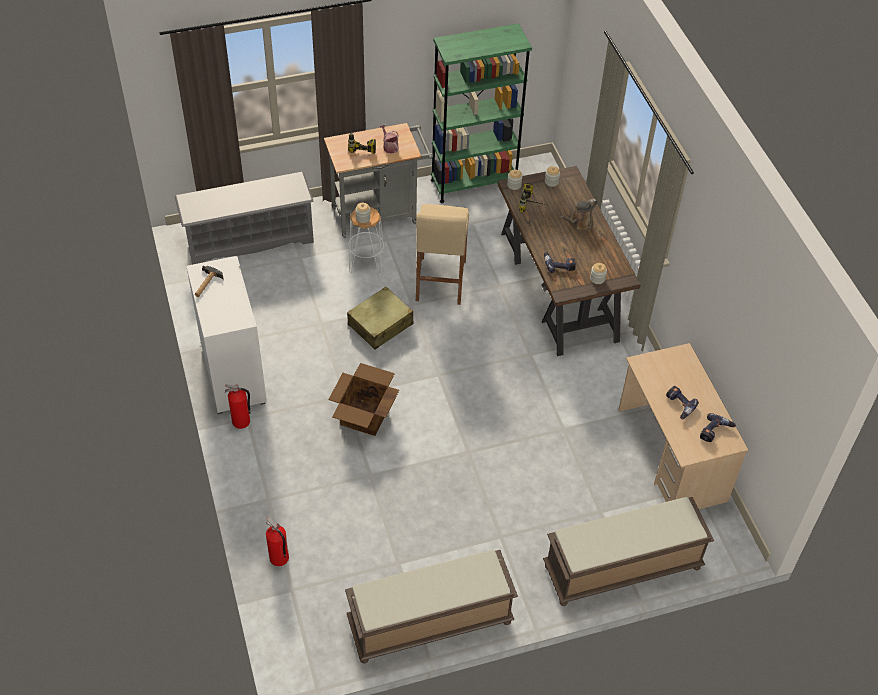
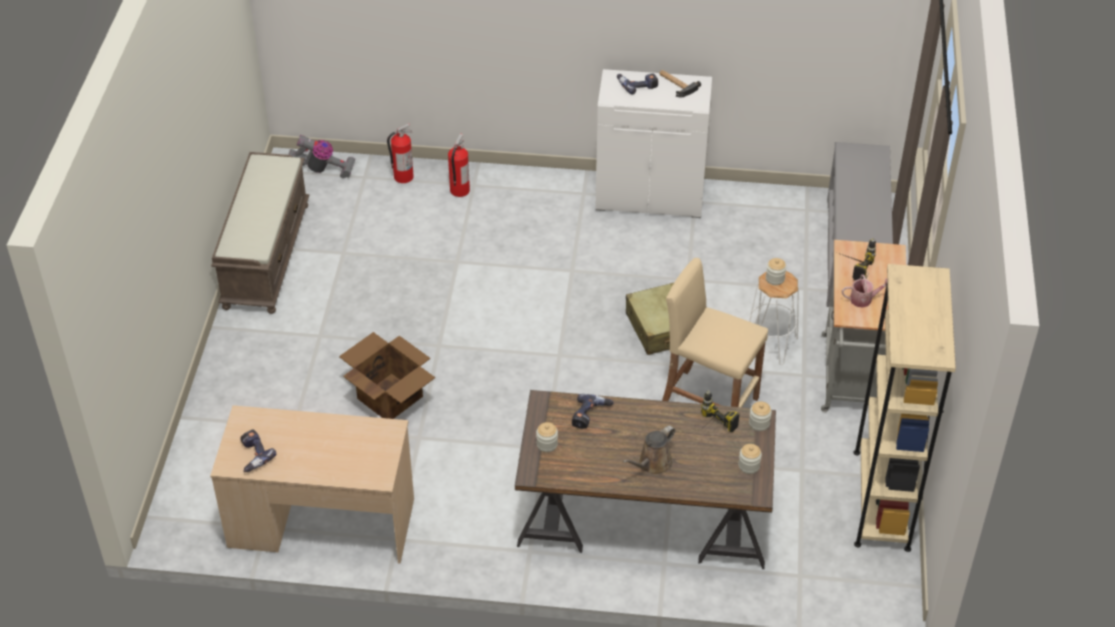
camera: 115 degrees right, 5 degrees down
(241, 422) = (580, 188): fire extinguisher -> fire extinguisher (459, 190)
(295, 630) = (323, 169): none -> vacuum cleaner
(364, 417) = (534, 277): cardboard box -> cardboard box (389, 396)
(473, 183) = (881, 499): green bookcase -> beige bookcase
(579, 224) = (652, 464): brown watering can -> brown watering can turned 120 degrees counterclockwise
(622, 568) = (217, 417): brown bench -> none
(678, 406) = (310, 438): power drill -> power drill (637, 85)

